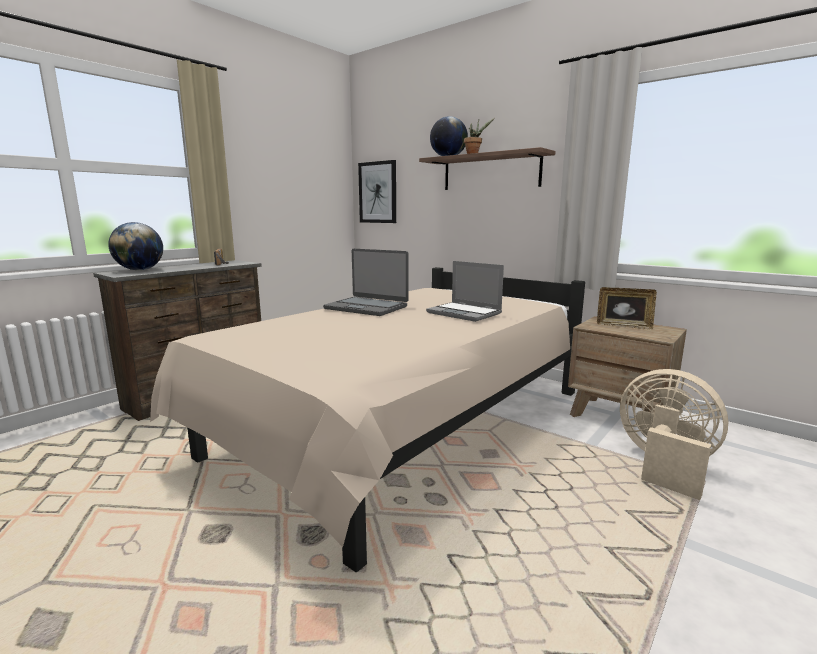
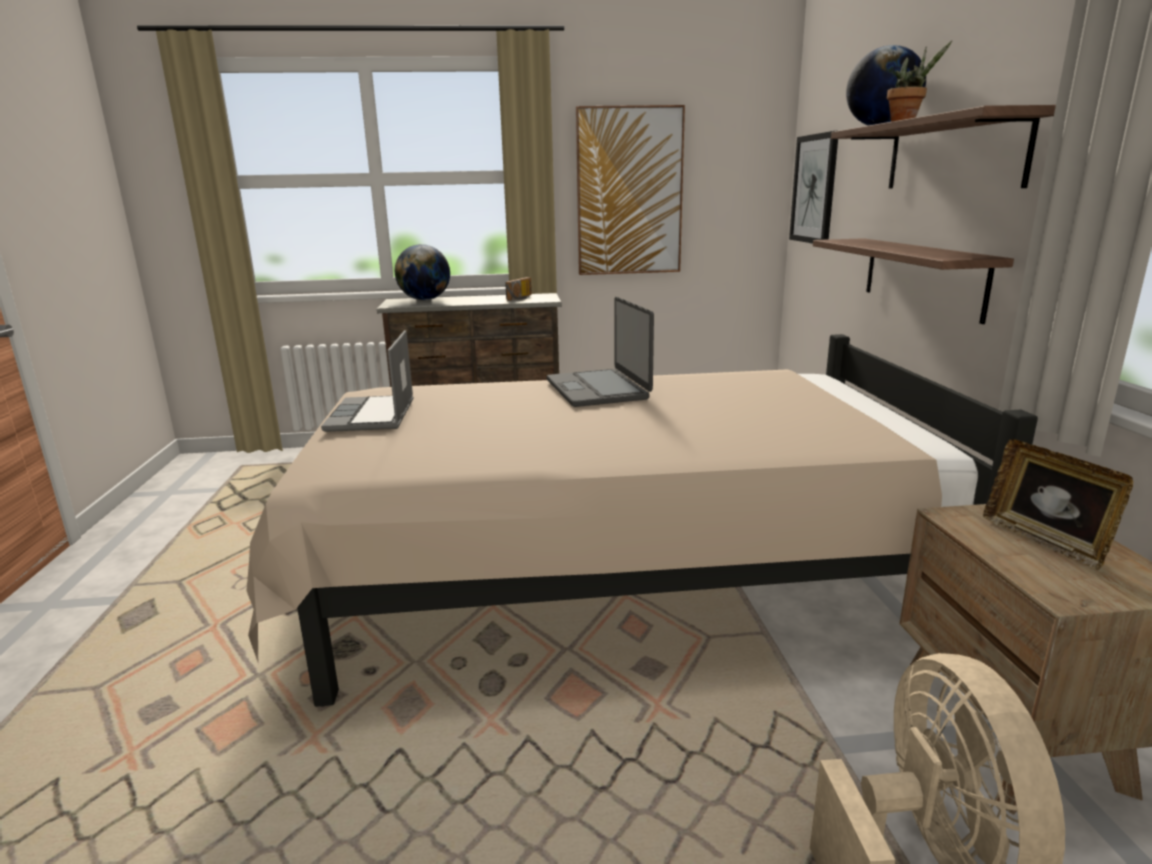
camera: 45 degrees right, 5 degrees up
(269, 190) = (629, 192): none -> picture
(465, 313) = (692, 430): laptop -> laptop (373, 416)
(478, 232) = (922, 276): none -> shelf

